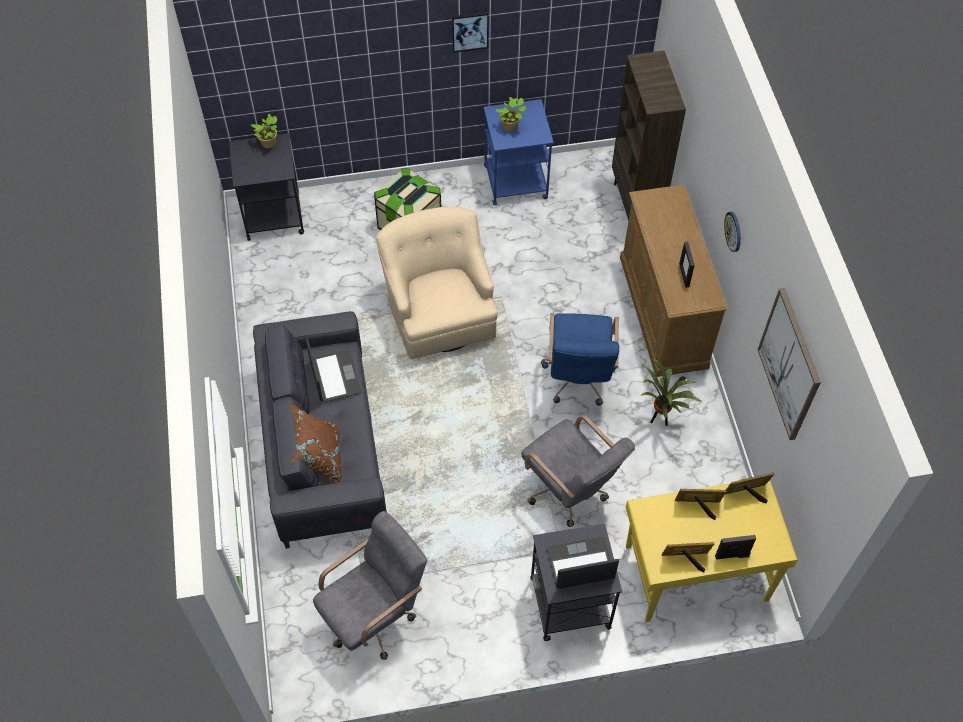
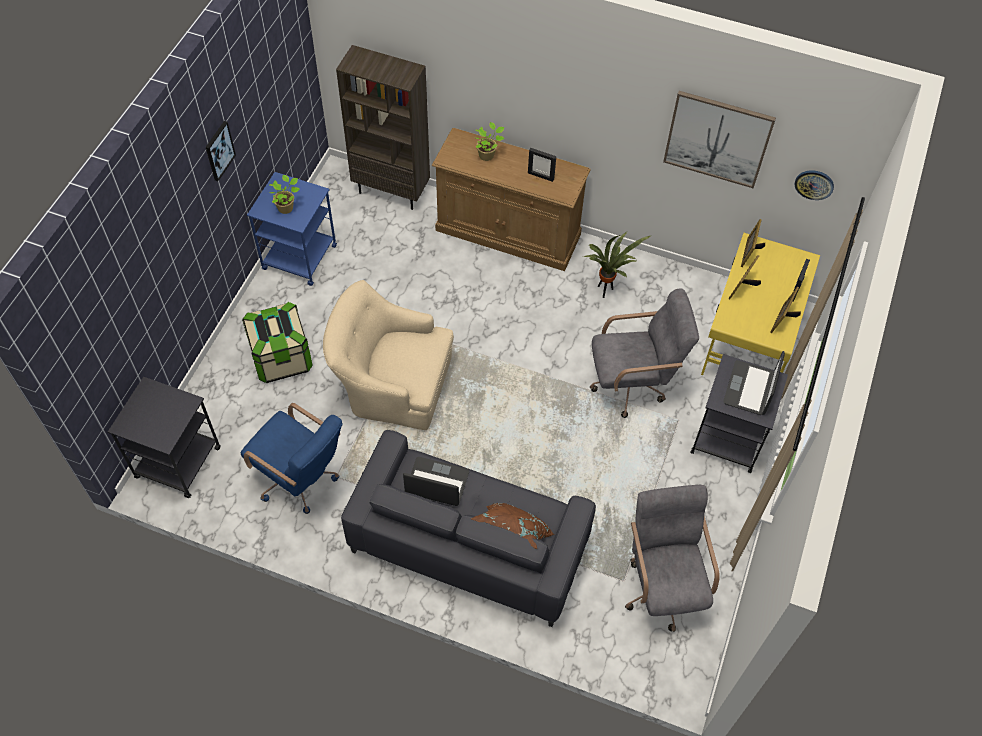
camera: 60 degrees left, 0 degrees up
(269, 143) = (142, 398): potted plant -> potted plant (487, 155)
(578, 382) = (533, 324): blue office chair -> blue office chair (301, 482)
(733, 231) = (564, 106): wall clock -> wall clock (814, 184)

